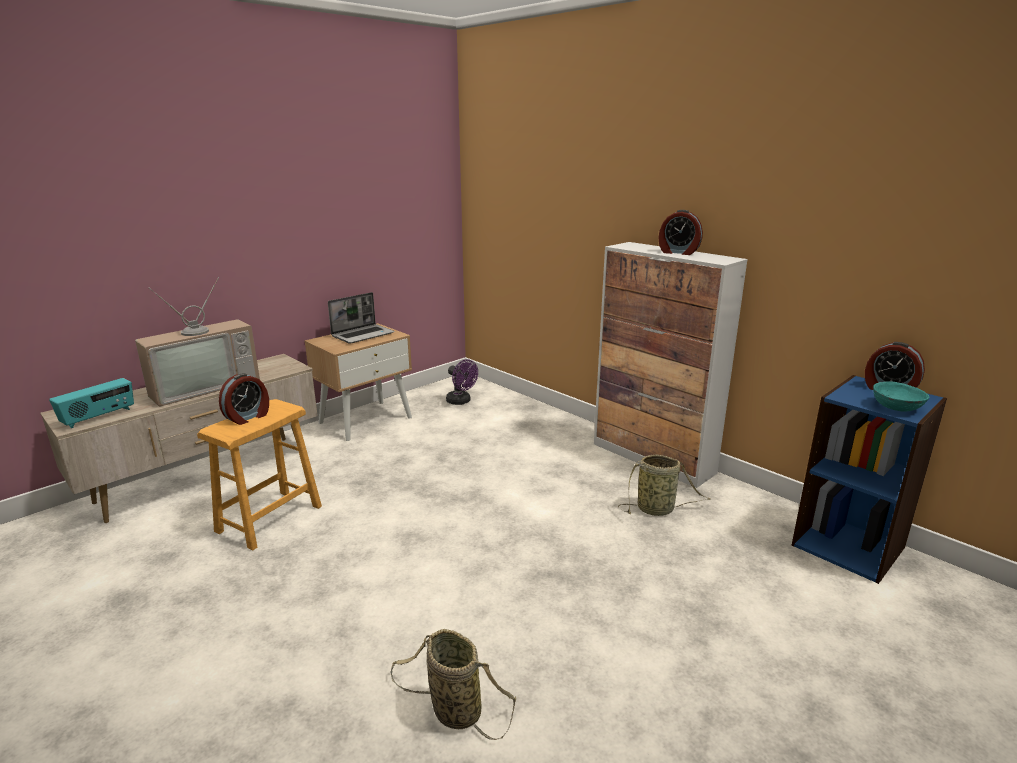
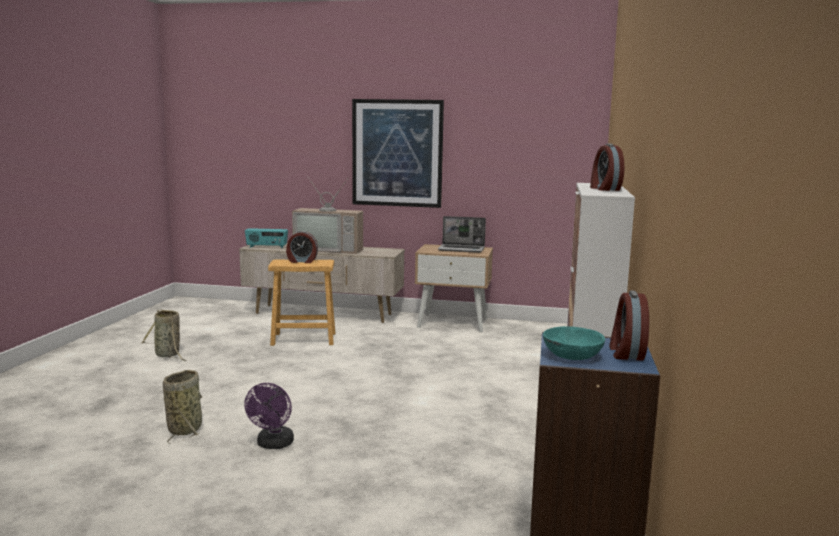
camera: 55 degrees right, 10 degrees down
(247, 230) = (397, 153): none -> picture
(461, 401) = (538, 337): purple fan -> purple fan (273, 445)
(658, 509) = (495, 443): basket -> basket (168, 355)

